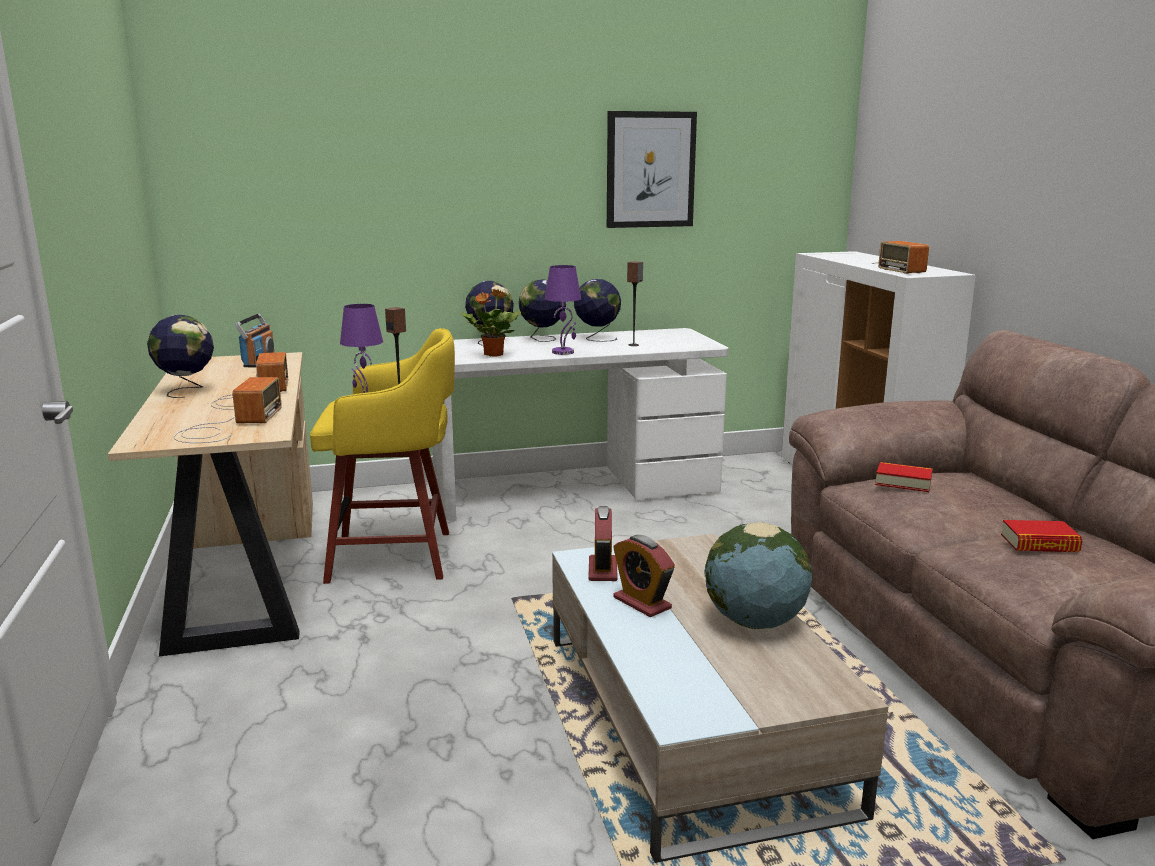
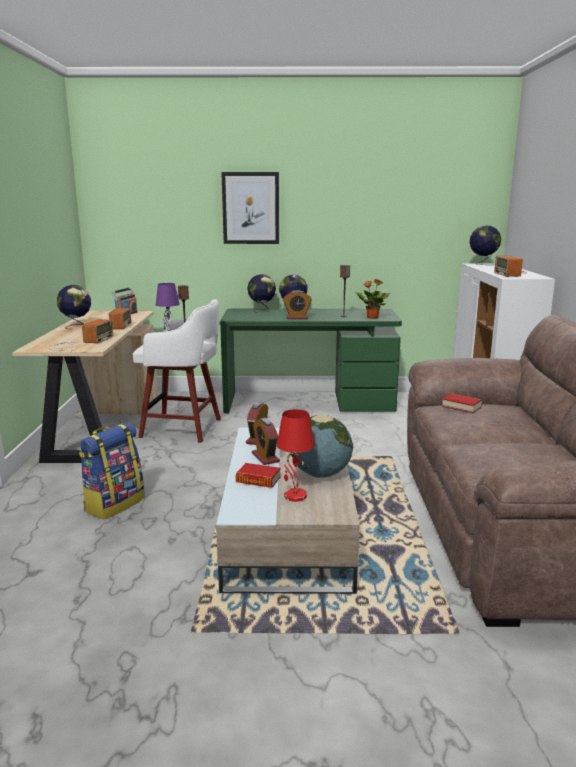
camera: 15 degrees right, 0 degrees up
(357, 719) = (114, 504): none -> backpack
(395, 556) = (184, 428): yellow stool -> white stool
(492, 354) = (255, 317): potted plant -> potted plant (372, 317)
(563, 352) = (297, 318): purple table lamp -> alarm clock
(575, 488) = (309, 402): white desk -> green desk
(597, 339) = (325, 312): globe -> globe (482, 264)
(650, 170) = (367, 209): picture -> picture (251, 208)
(746, 669) = (294, 496): none -> red table lamp
(1039, 543) = (512, 447): book -> book (258, 480)

